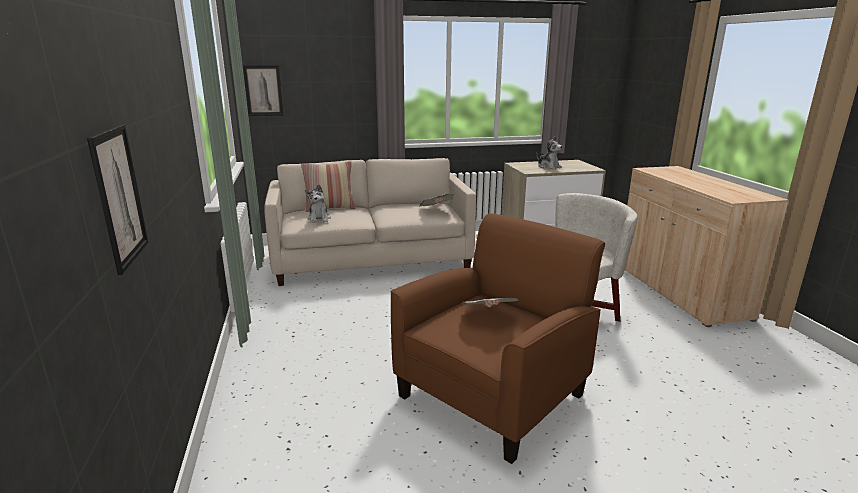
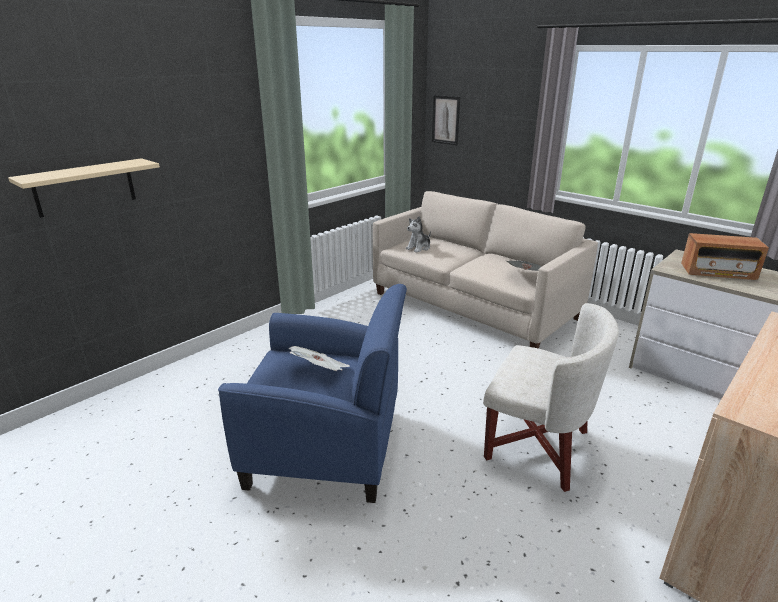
camera: 55 degrees right, 5 degrees up
(119, 196) = (85, 187): picture -> beige shelf
(330, 208) = (447, 242): pillow -> none
(493, 394) = (327, 447): brown armchair -> blue armchair
(548, 167) = (718, 272): plush toy -> radio

